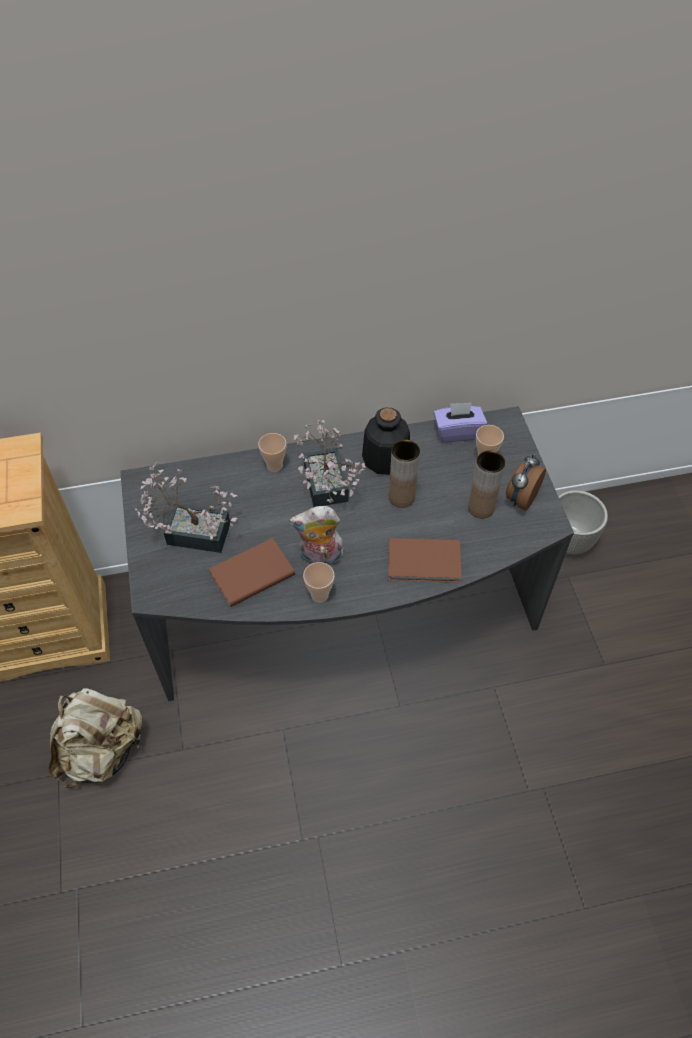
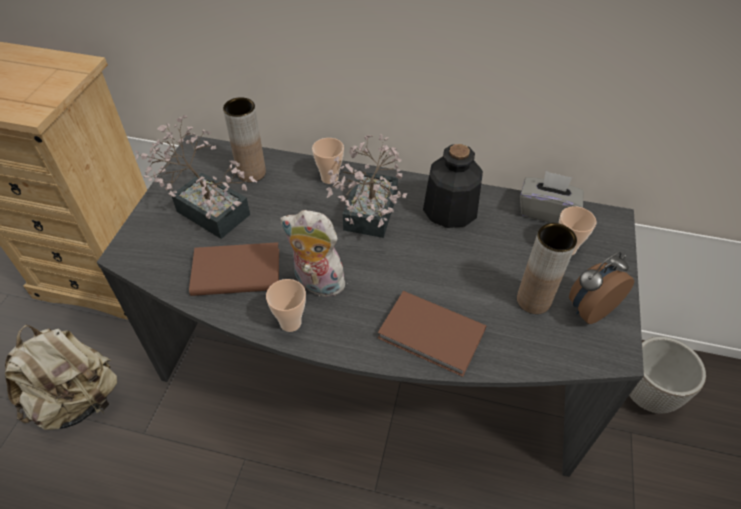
camera: 25 degrees right, 5 degrees down
(401, 497) = (445, 255): brown vase -> brown vase (251, 173)
(457, 432) = (546, 211): purple tissue box -> grey tissue box

